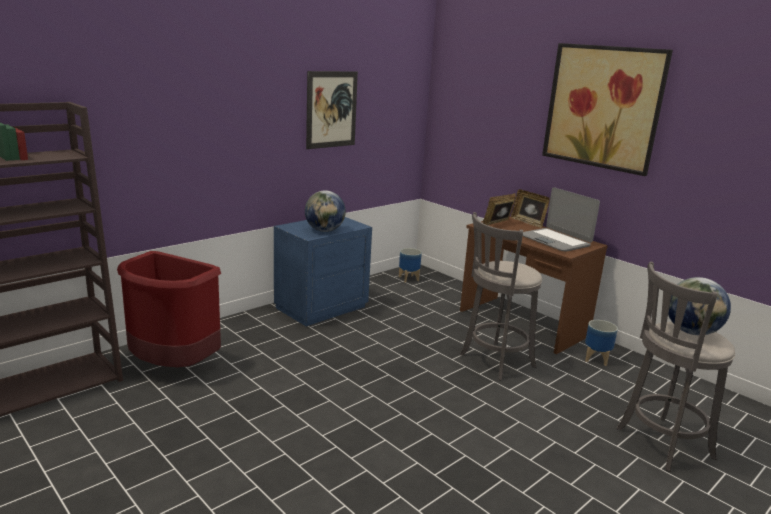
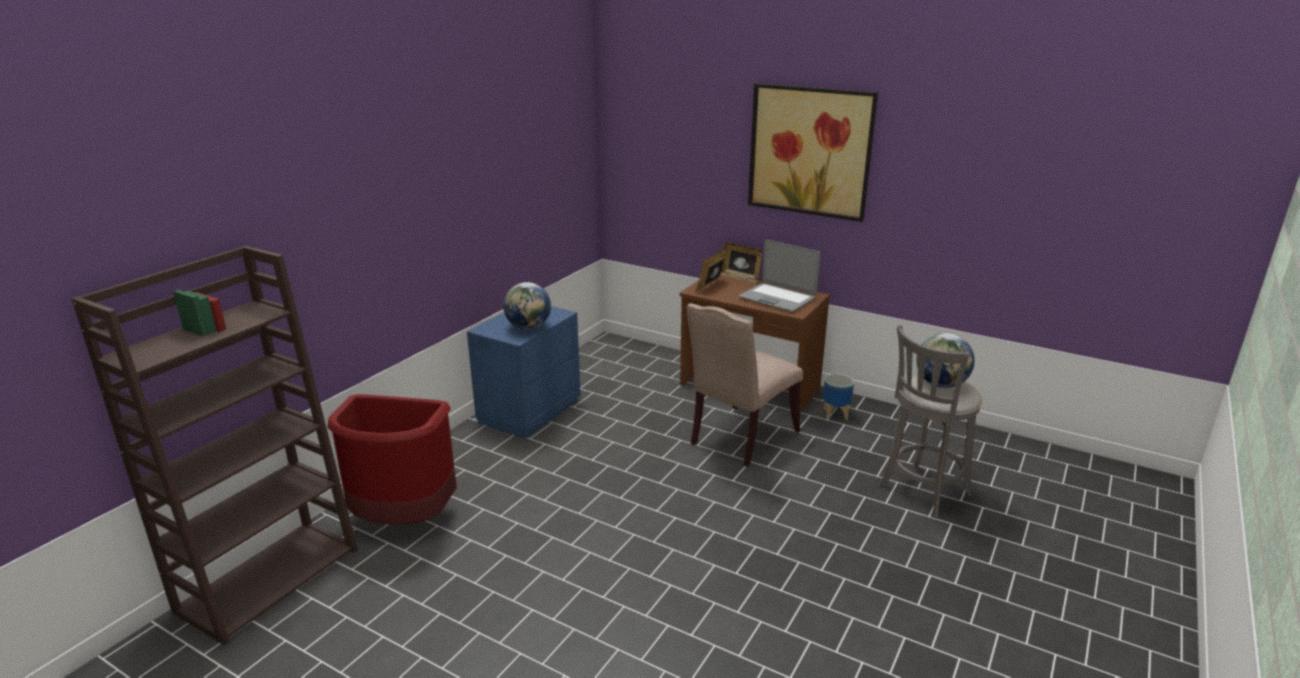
camera: 15 degrees left, 5 degrees up
(331, 109) = (506, 182): picture -> none
(409, 278) = (607, 354): planter -> none
(494, 361) = (740, 438): grey stool -> beige chair

